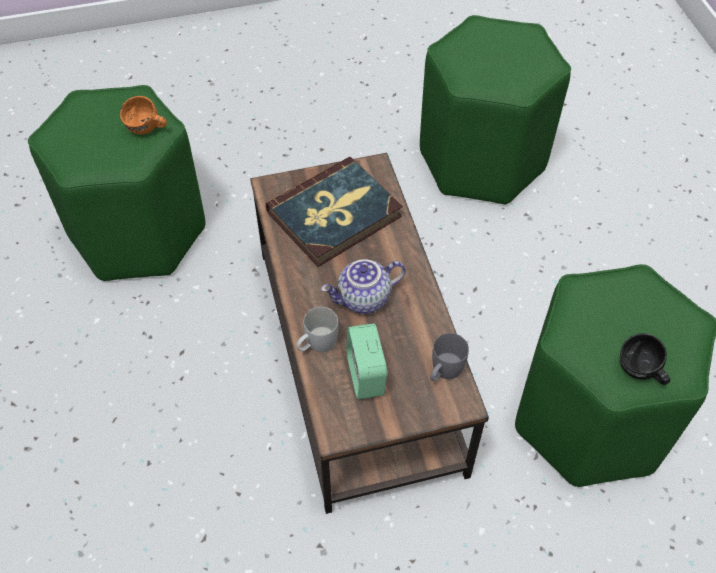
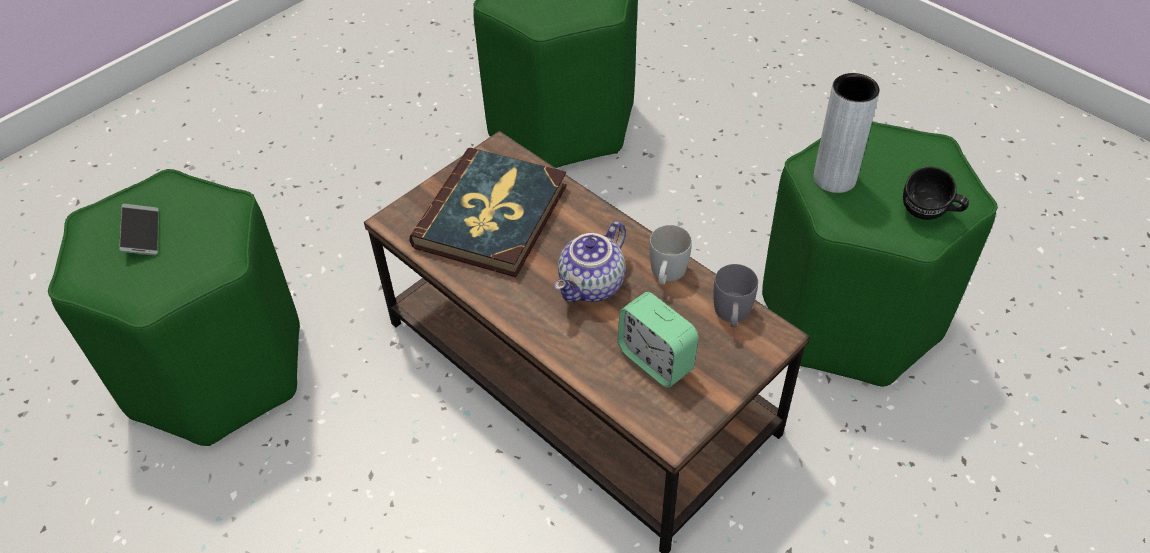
camera: 30 degrees left, 5 degrees down
(101, 124) = (142, 234): none -> phone
(147, 130) = (209, 216): orange mug -> none
(316, 344) = (578, 356): white mug -> white mug (666, 275)
(588, 307) = (834, 178): none -> grey vase

